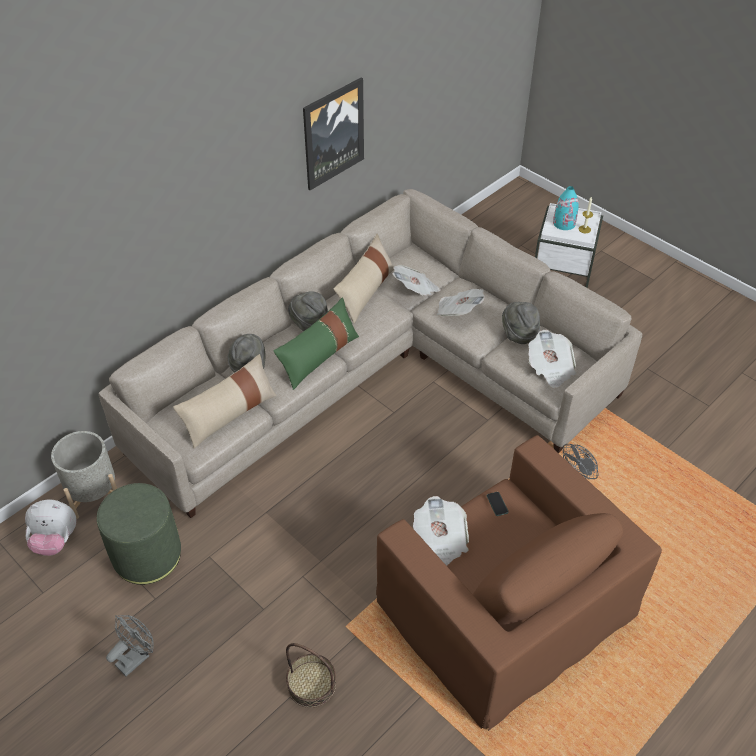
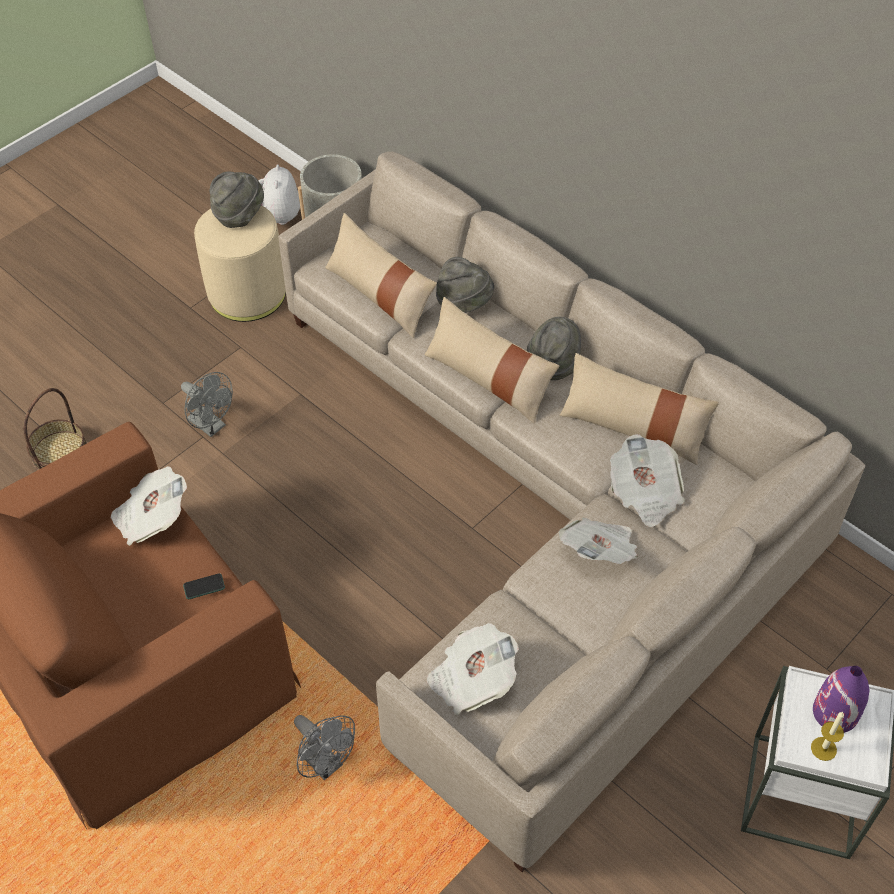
camera: 90 degrees right, 5 degrees up
(136, 657) = (121, 302): grey fan -> grey fan (211, 426)
(147, 555) = (248, 293): green ottoman -> beige ottoman
(319, 357) = (488, 379): green pillow -> beige pillow
(333, 133) = (773, 226): picture -> none
(519, 334) = (552, 638): grey hat -> grey hat (239, 215)
(564, 223) = (836, 712): turquoise vase -> purple vase

